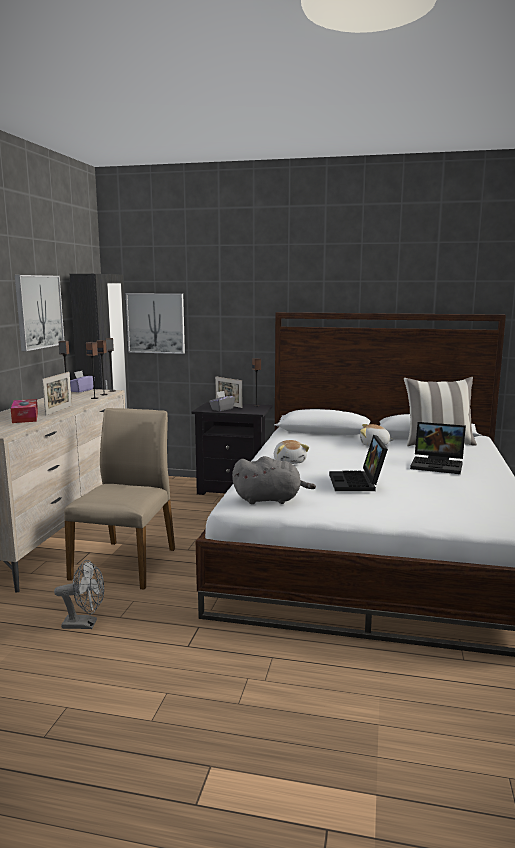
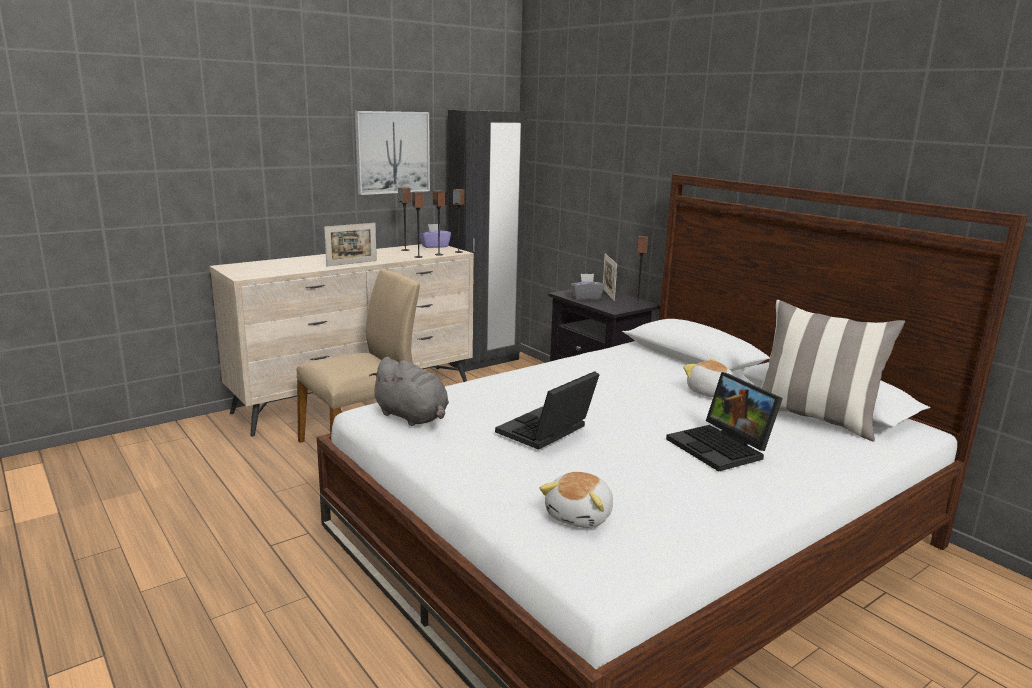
camera: 40 degrees right, 5 degrees up
(25, 417) = (306, 265): tissue box -> none
(85, 624) = (243, 486): grey fan -> none
(156, 323) = (560, 175): picture -> none
(290, 462) = (546, 382): plush toy -> plush toy (580, 516)

